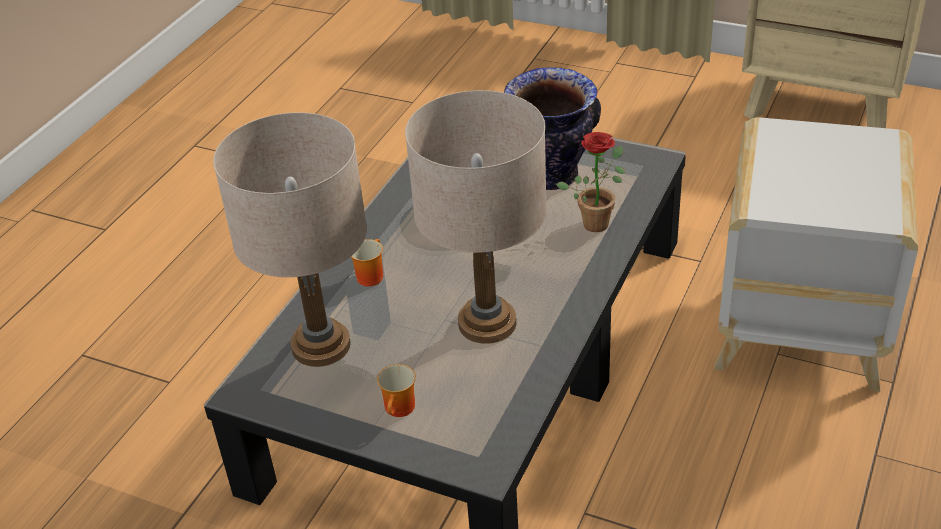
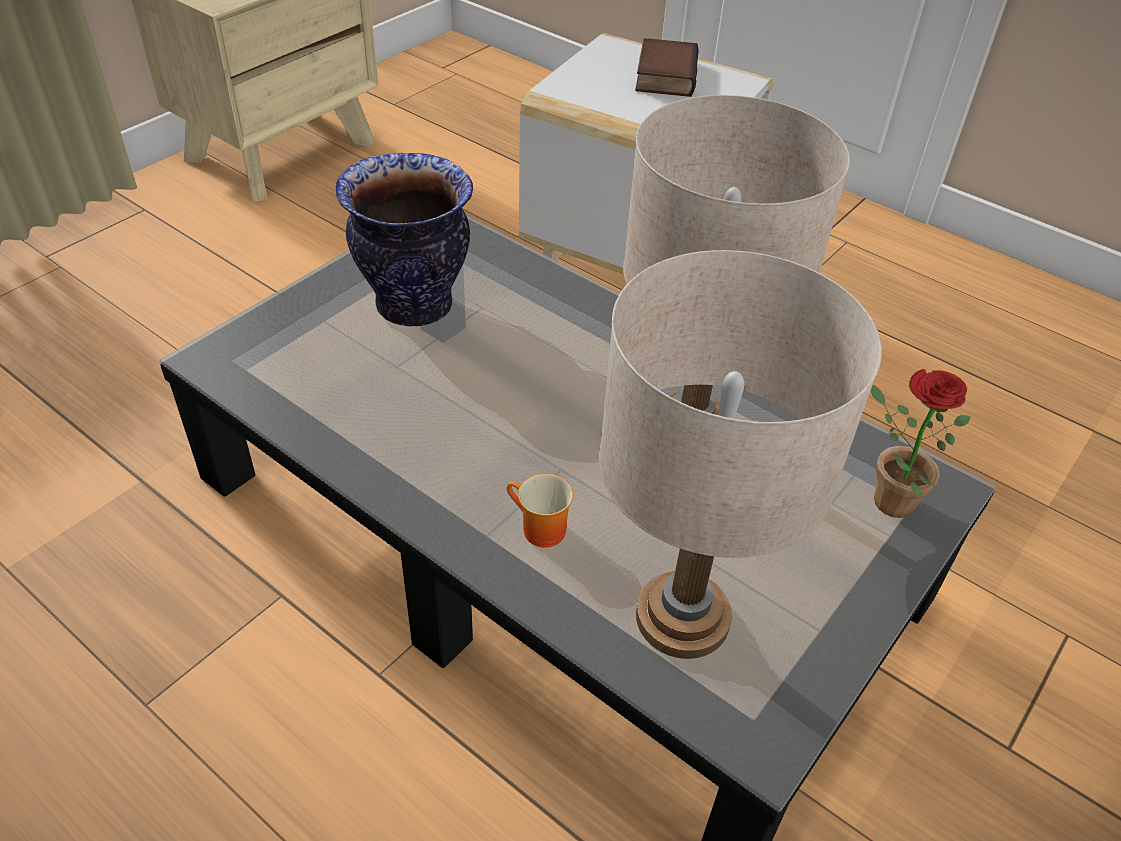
camera: 80 degrees left, 5 degrees up
(401, 409) = (836, 547): mug -> none
(597, 221) = (530, 292): potted plant -> potted plant (884, 498)
(849, 175) = (663, 75): none -> book

